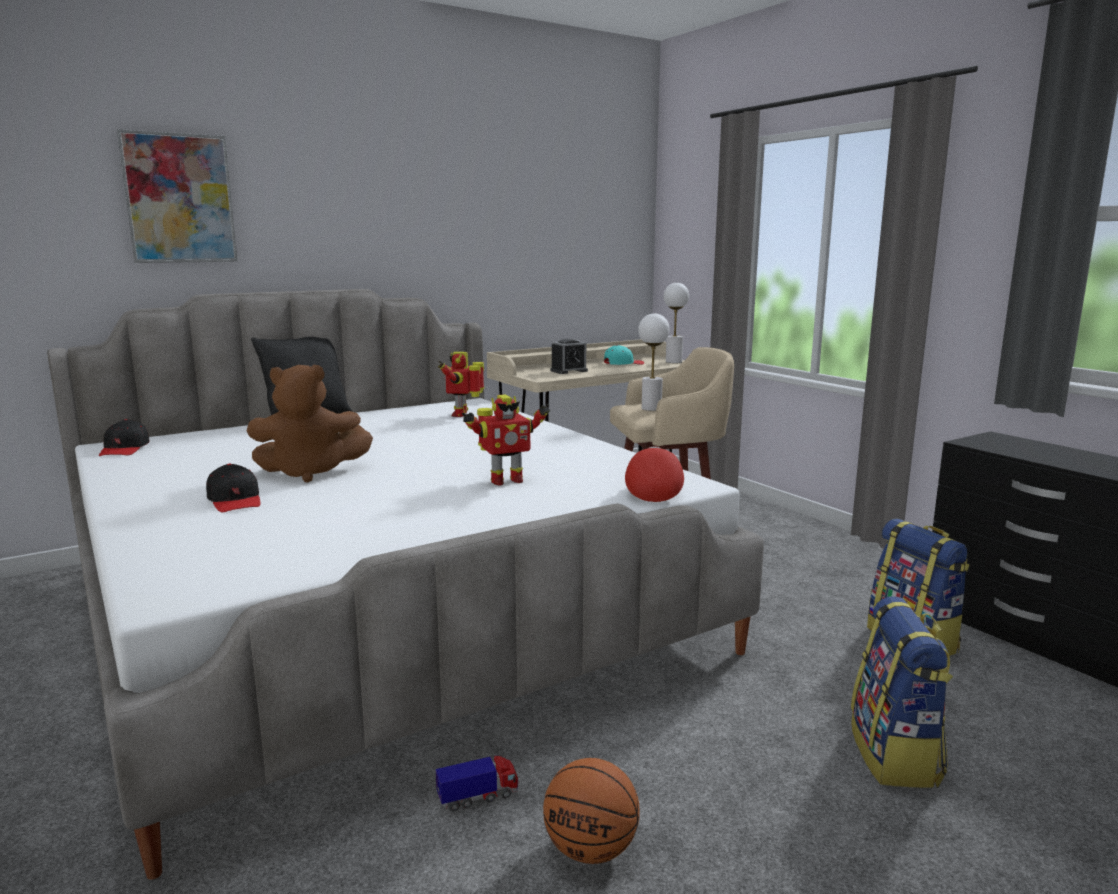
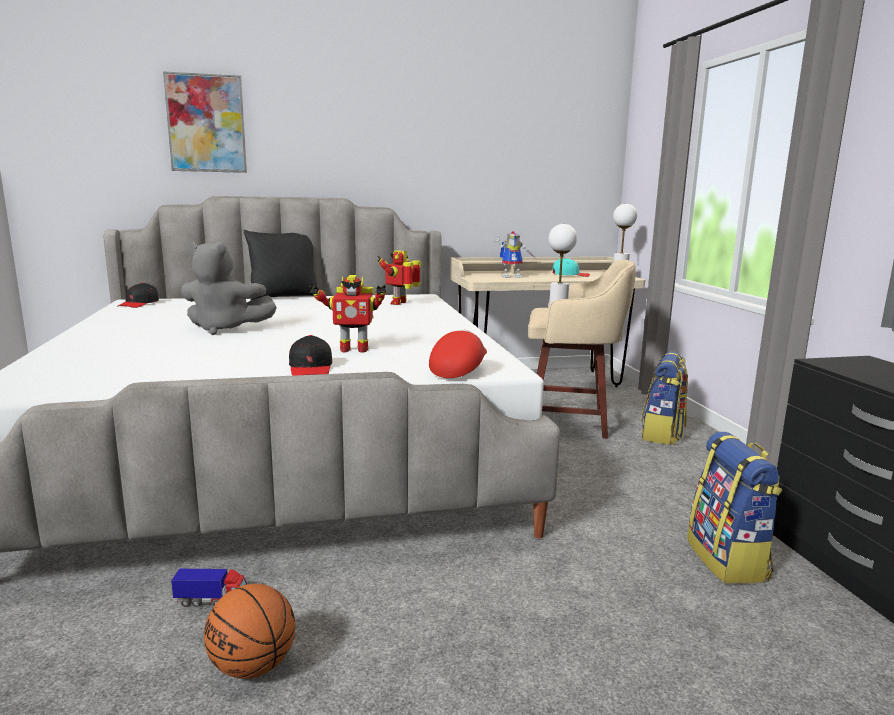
camera: 20 degrees right, 0 degrees up
(235, 500) = (147, 340): black cap -> black cap (311, 368)
(310, 472) = (225, 329): brown plush toy -> grey plush toy
(569, 371) = (512, 276): alarm clock -> toy robot
(896, 755) = (607, 663): backpack -> backpack (662, 435)

